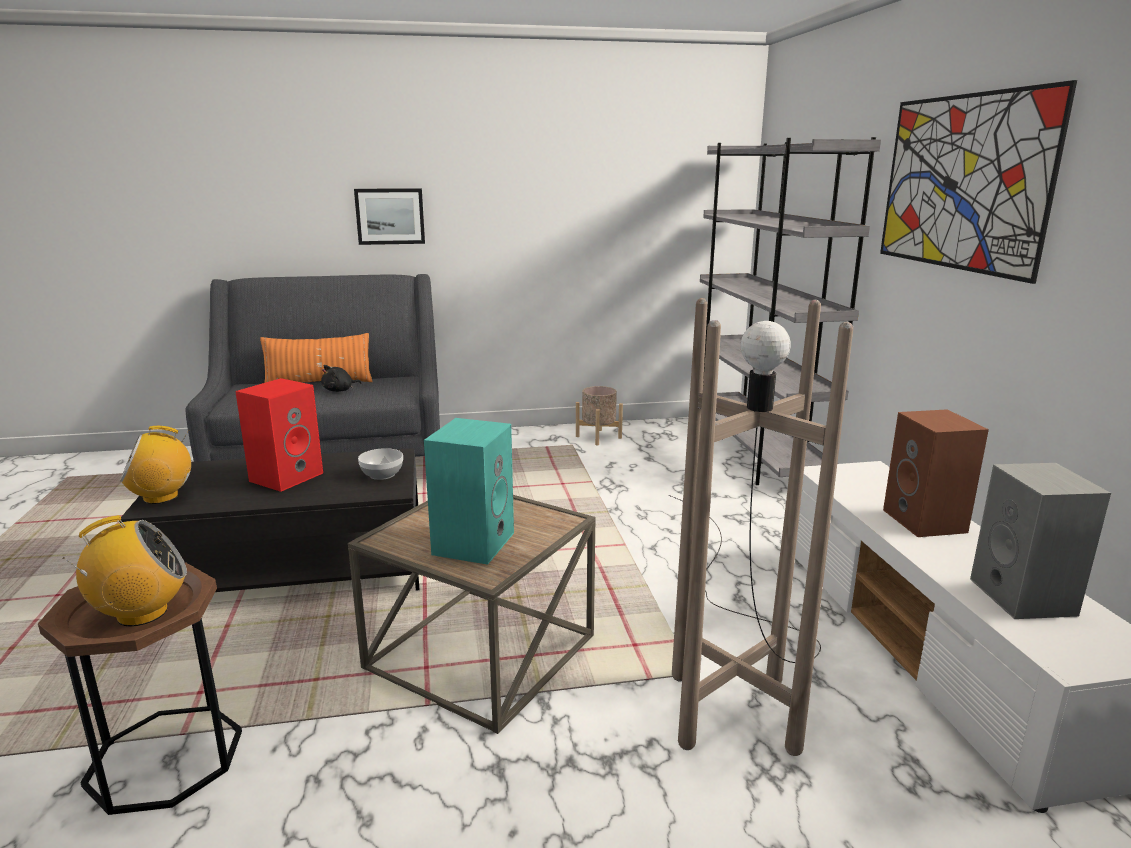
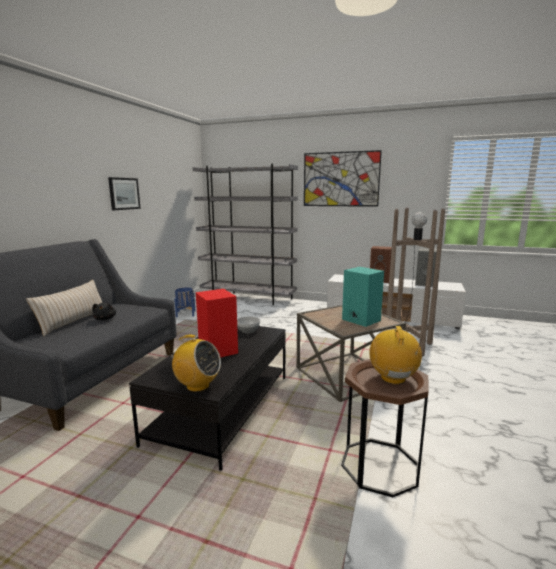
camera: 60 degrees left, 5 degrees down
(161, 497) = (197, 386): radio -> radio turned 75 degrees counterclockwise
(319, 383) = (73, 322): orange pillow -> beige pillow
(390, 216) = (65, 202): picture -> picture (124, 193)
(598, 437) = (185, 314): beige planter -> blue planter

